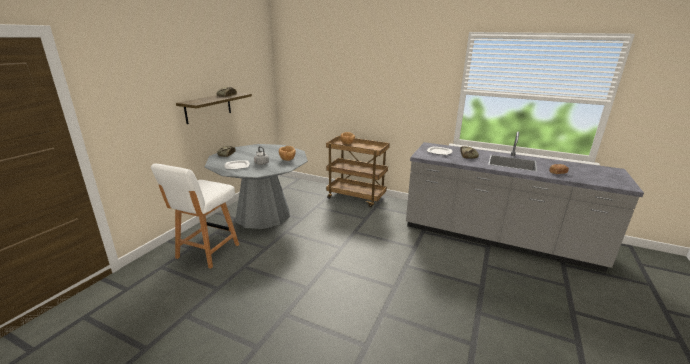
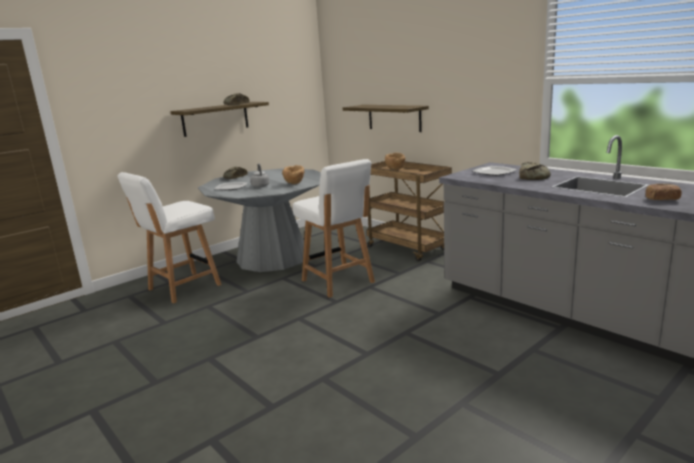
camera: 25 degrees right, 5 degrees down
(330, 230) = (338, 282): none -> white chair
(341, 106) = (394, 117): none -> shelf

